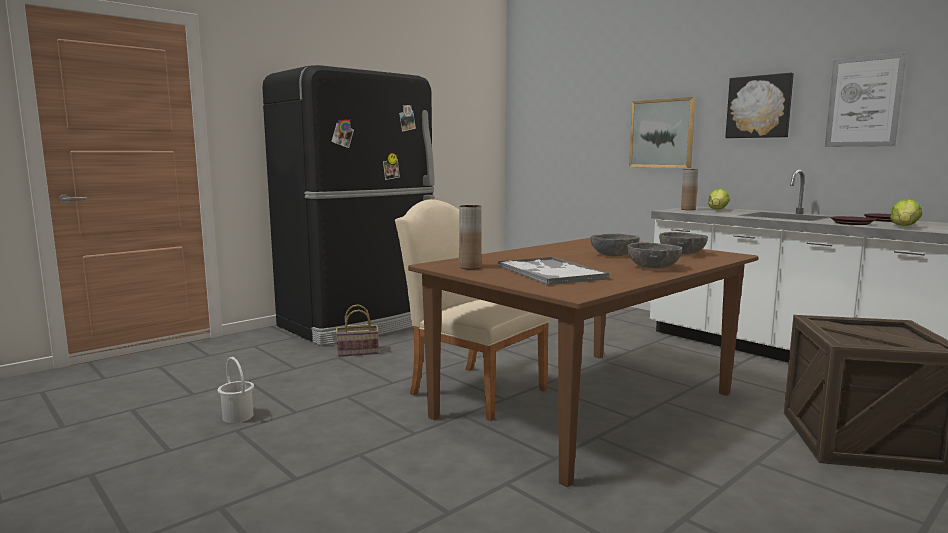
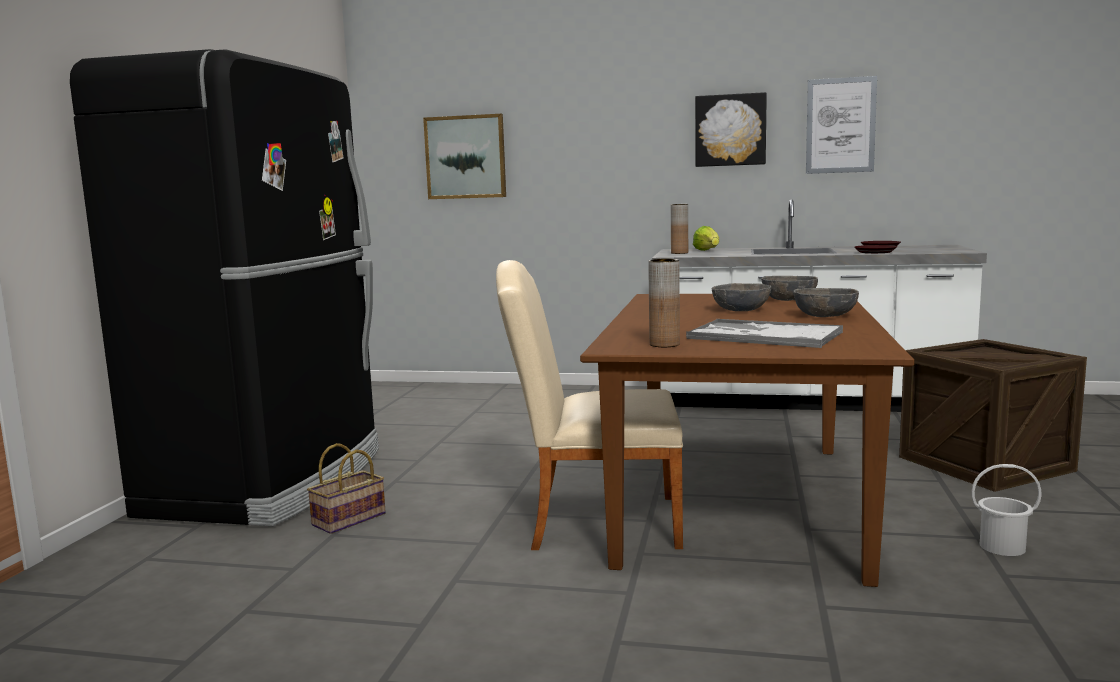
camera: 35 degrees left, 0 degrees up
(238, 416) = (344, 663): white bucket -> white bucket (1001, 547)
(662, 133) = (610, 162): picture -> picture (465, 157)
(904, 227) = (922, 251): lettuce -> none

